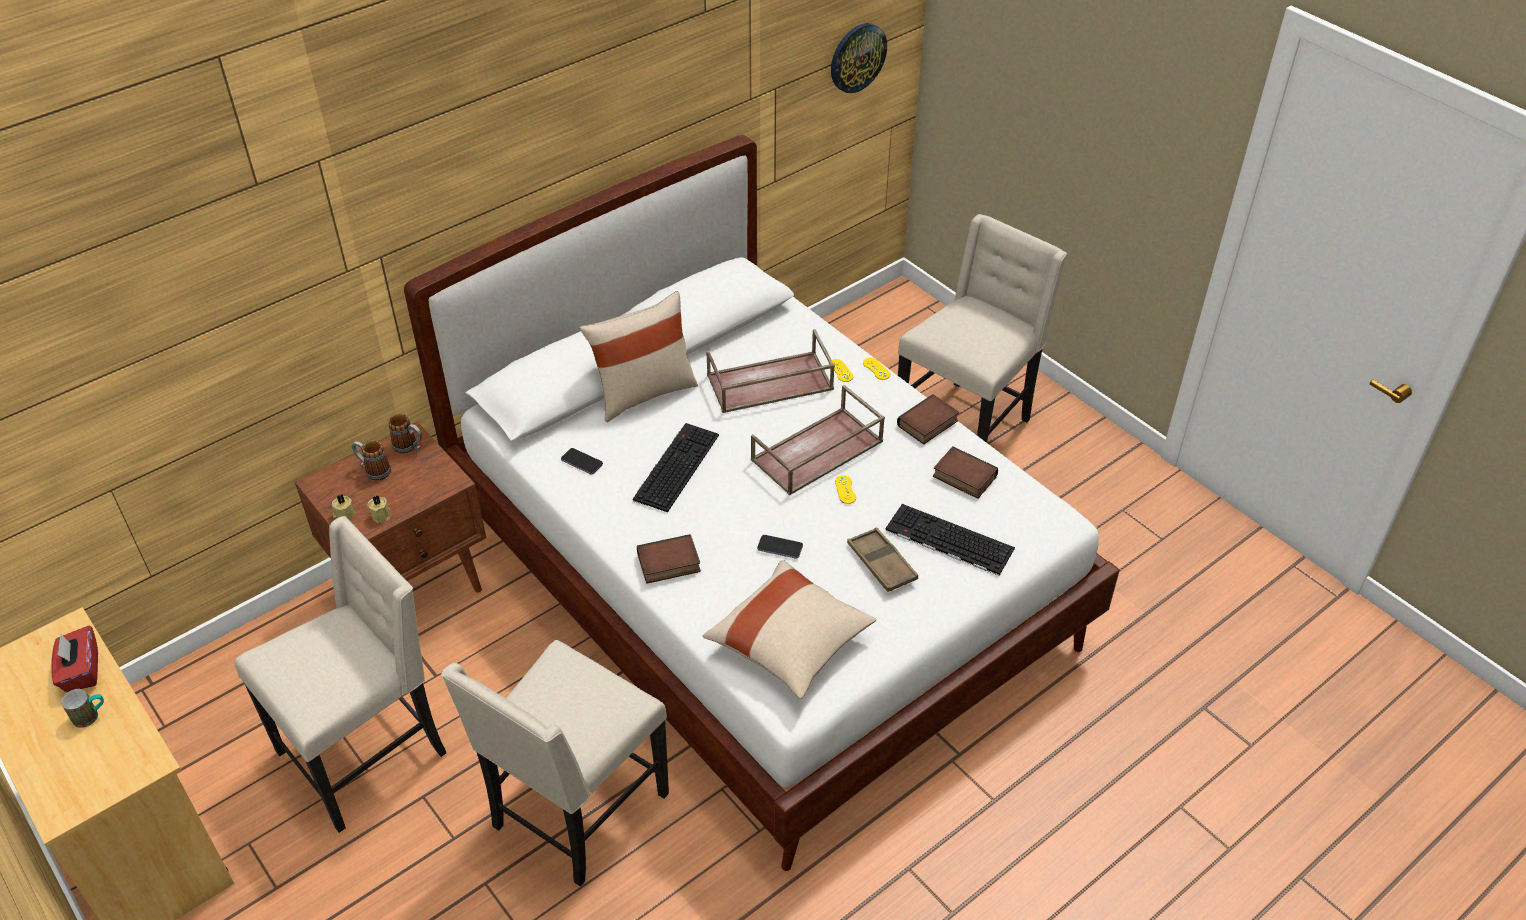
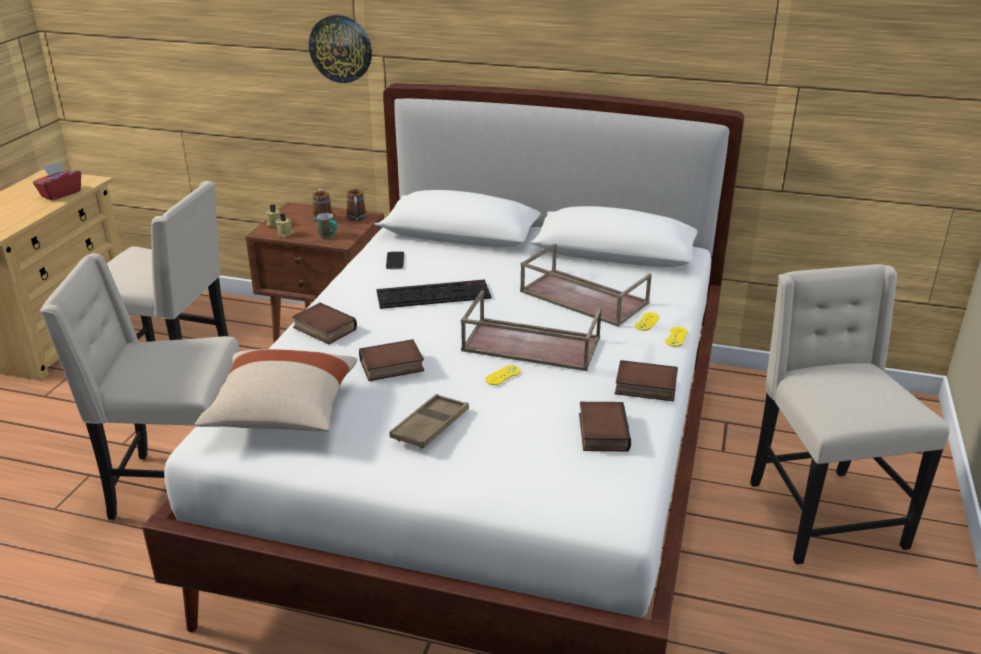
camera: 55 degrees right, 15 degrees down
(91, 716) = (26, 208): mug -> mug (329, 236)
(643, 392) = (498, 256): beige pillow -> none
(780, 547) = (391, 367): phone -> book
(857, 57) = (913, 97): wall clock -> wall clock (341, 48)
(947, 540) = (502, 452): keyboard -> none
(966, 426) = (821, 513): beige chair -> beige chair turned 105 degrees counterclockwise

